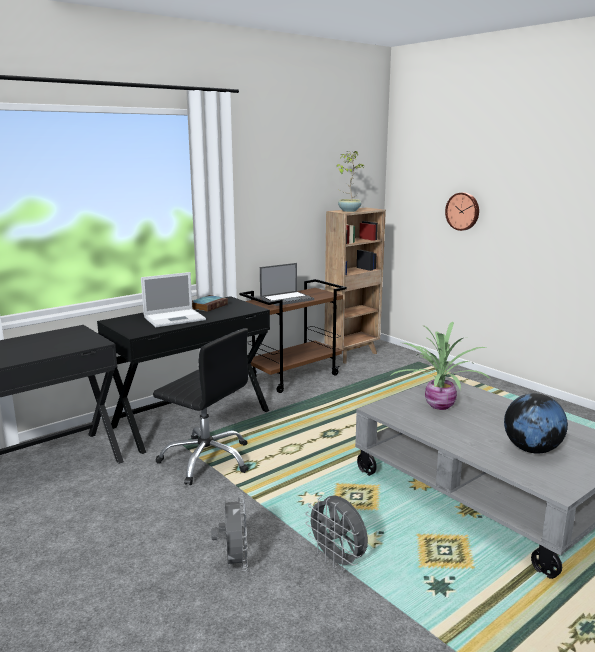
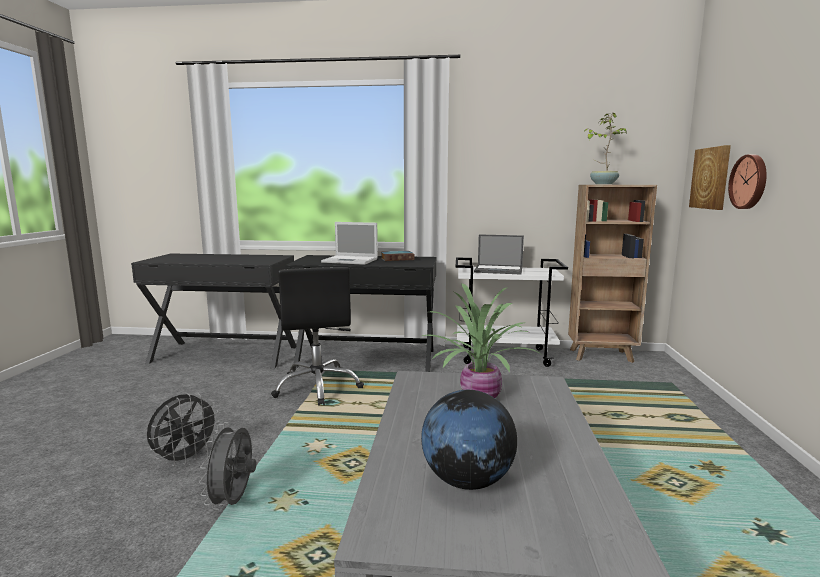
camera: 45 degrees right, 5 degrees down
(294, 376) = (505, 356): brown cart -> white cart
(420, 204) = (711, 178): none -> picture

